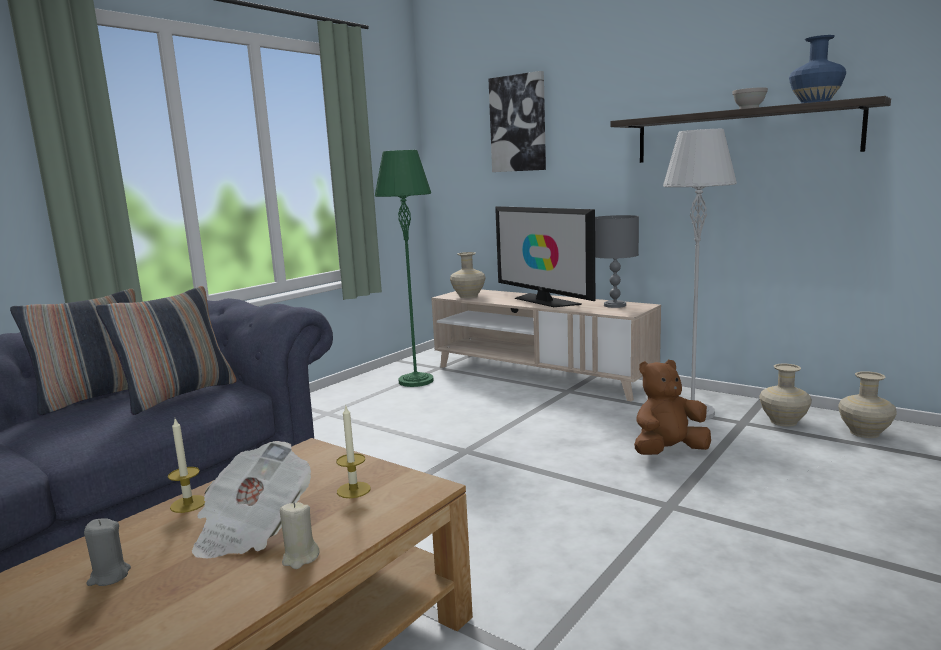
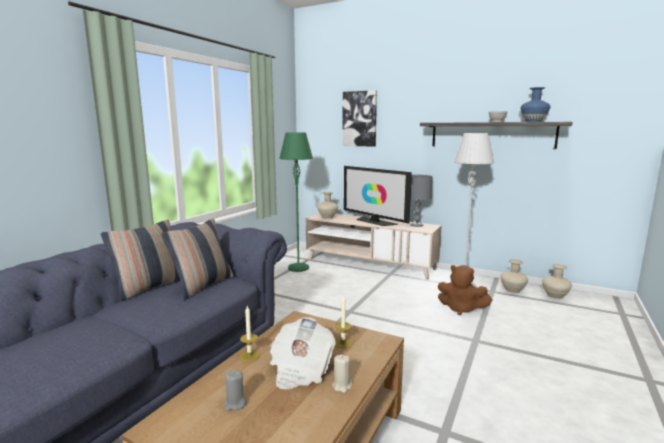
camera: 10 degrees left, 0 degrees up
(668, 451) = (461, 309): brown plush toy -> brown plush toy turned 120 degrees counterclockwise

